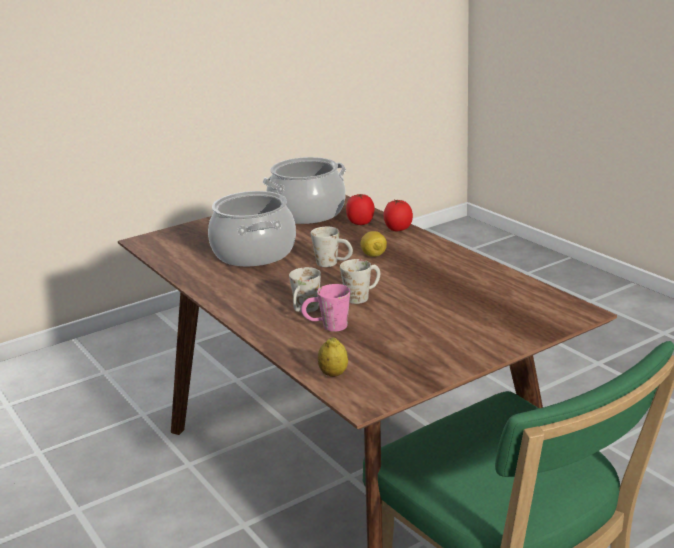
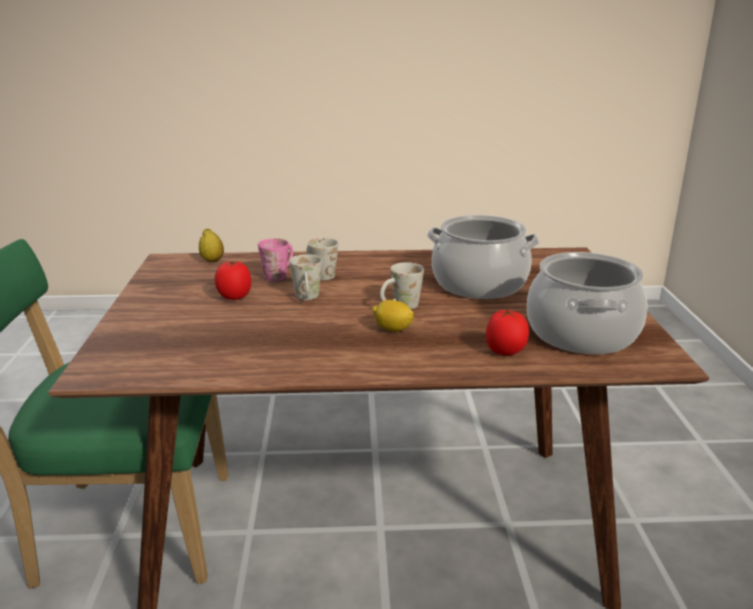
camera: 120 degrees right, 0 degrees up
(398, 230) = (451, 365): tomato -> tomato (234, 297)

